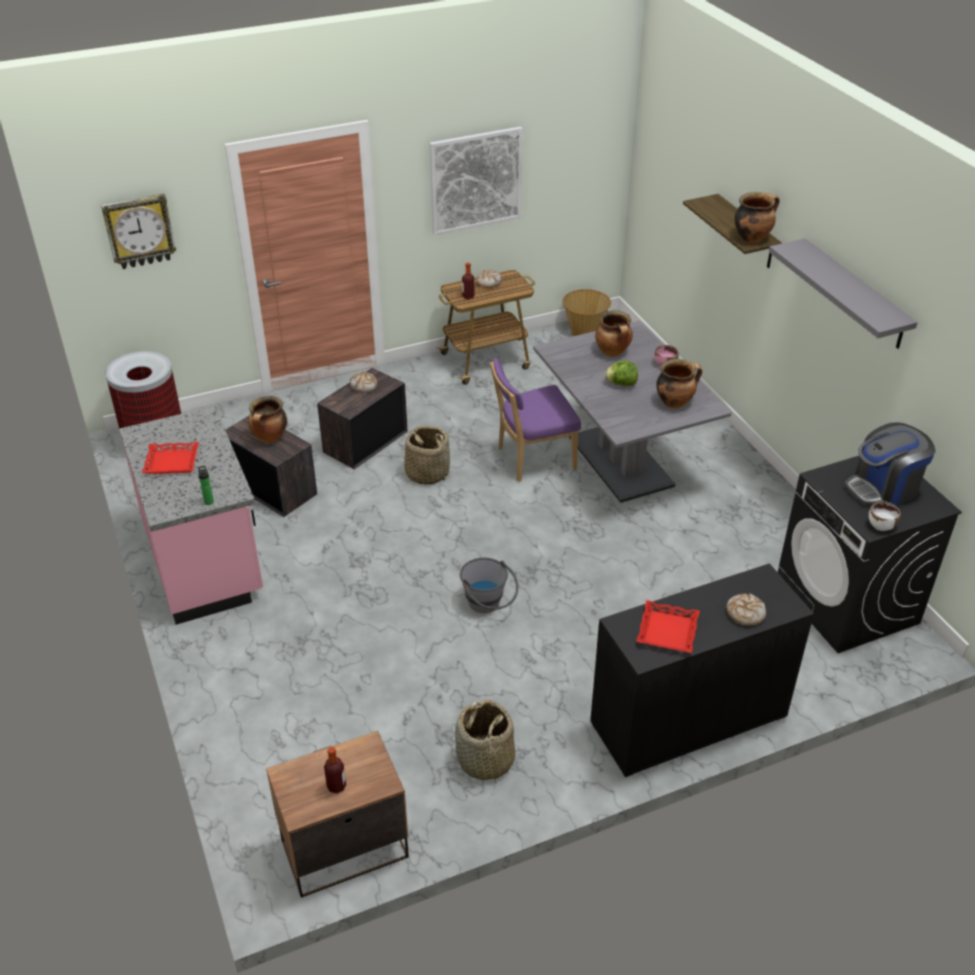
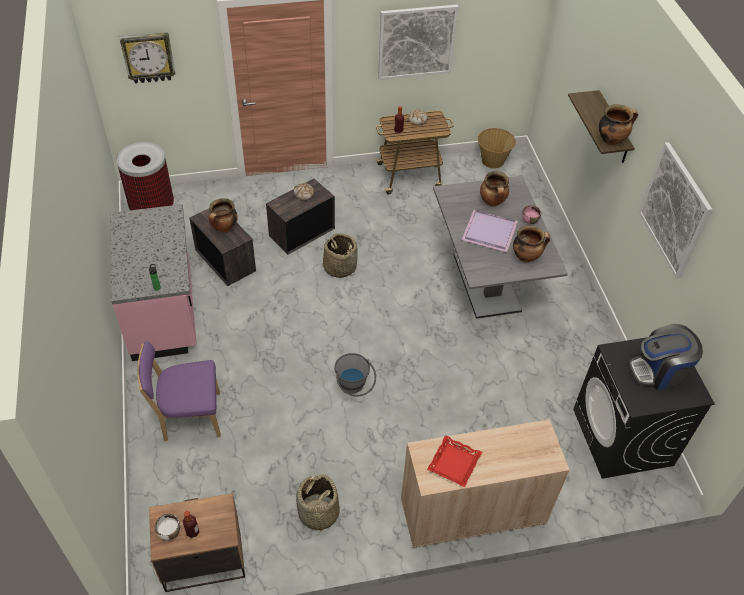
camera: 10 degrees right, 10 degrees up
(171, 462) = (139, 249): red tray -> none
(532, 459) = (420, 269): purple chair -> purple chair (188, 417)
(621, 384) = (490, 232): lettuce -> purple tray
(688, 720) = (472, 511): black cabinet -> beige cabinet
(745, 613) = (516, 459): bread -> none
(854, 294) = (674, 210): grey shelf -> picture
(881, 525) = (646, 404): white bowl -> white bowl (169, 532)

